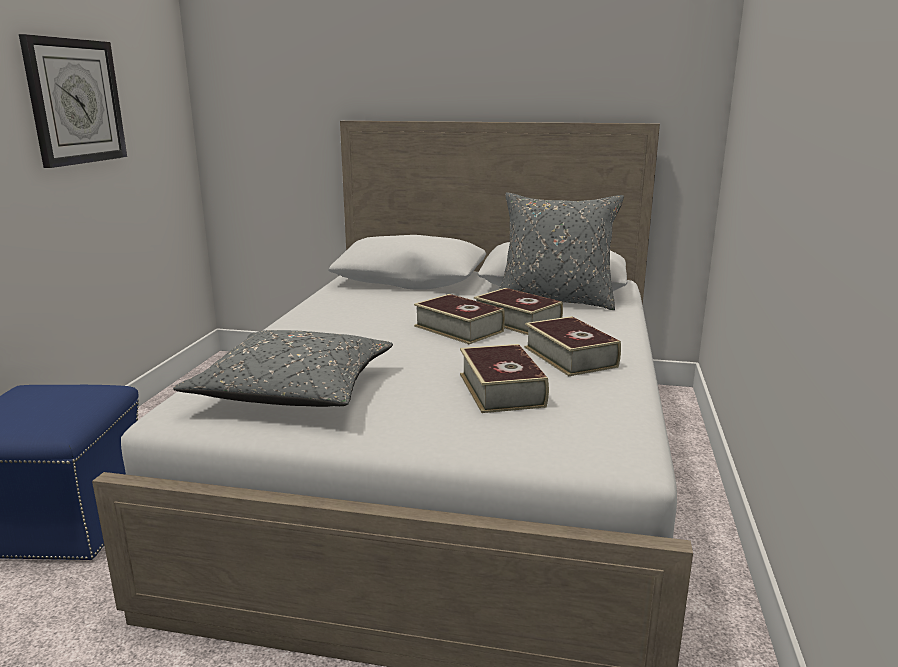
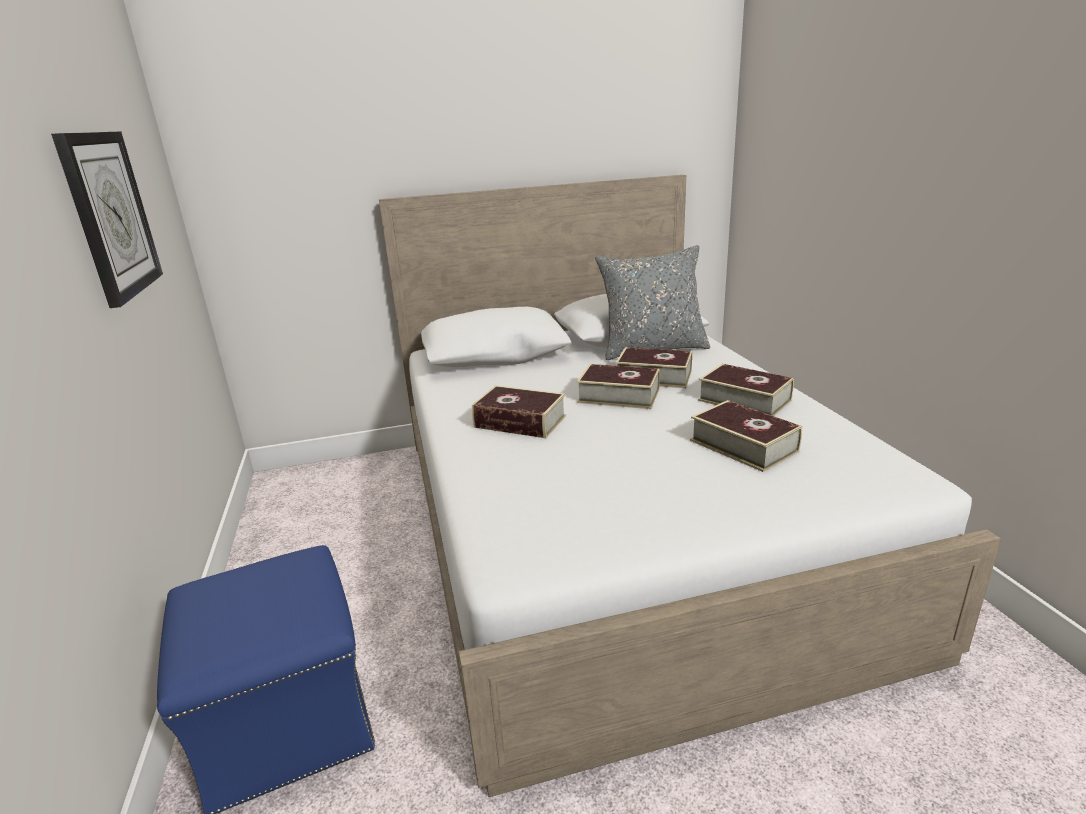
camera: 25 degrees left, 5 degrees up
(294, 391) = (579, 500): grey pillow -> none
(345, 329) = (520, 422): none -> book

